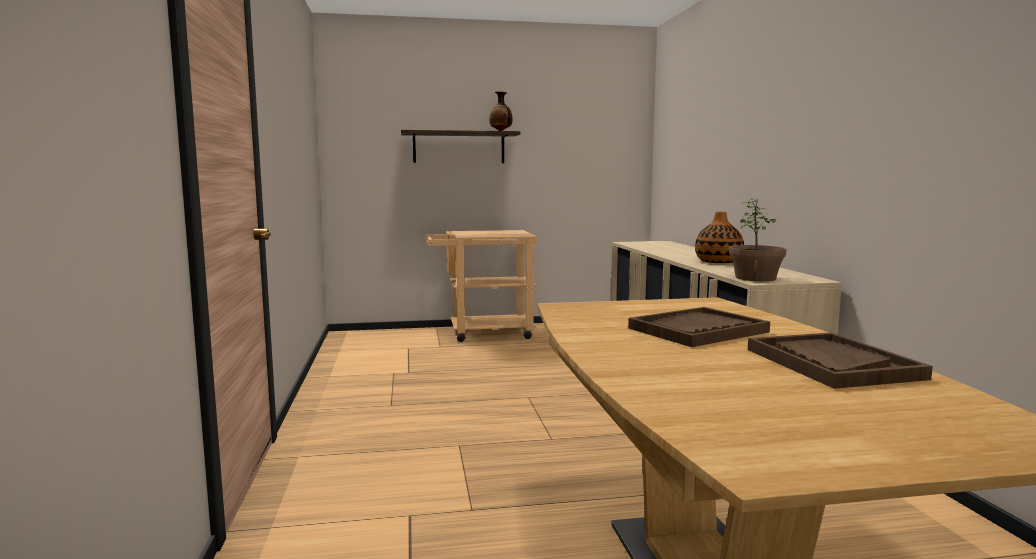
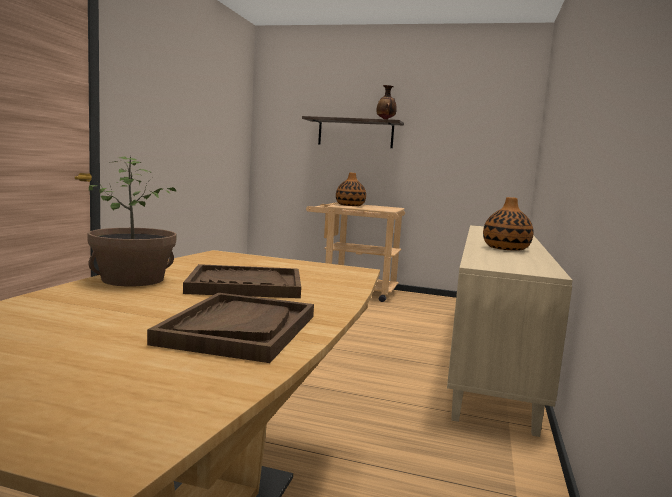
camera: 25 degrees right, 0 degrees up
(474, 233) = (350, 205): none -> vase
(756, 278) = (487, 263): potted plant -> potted plant (133, 279)

